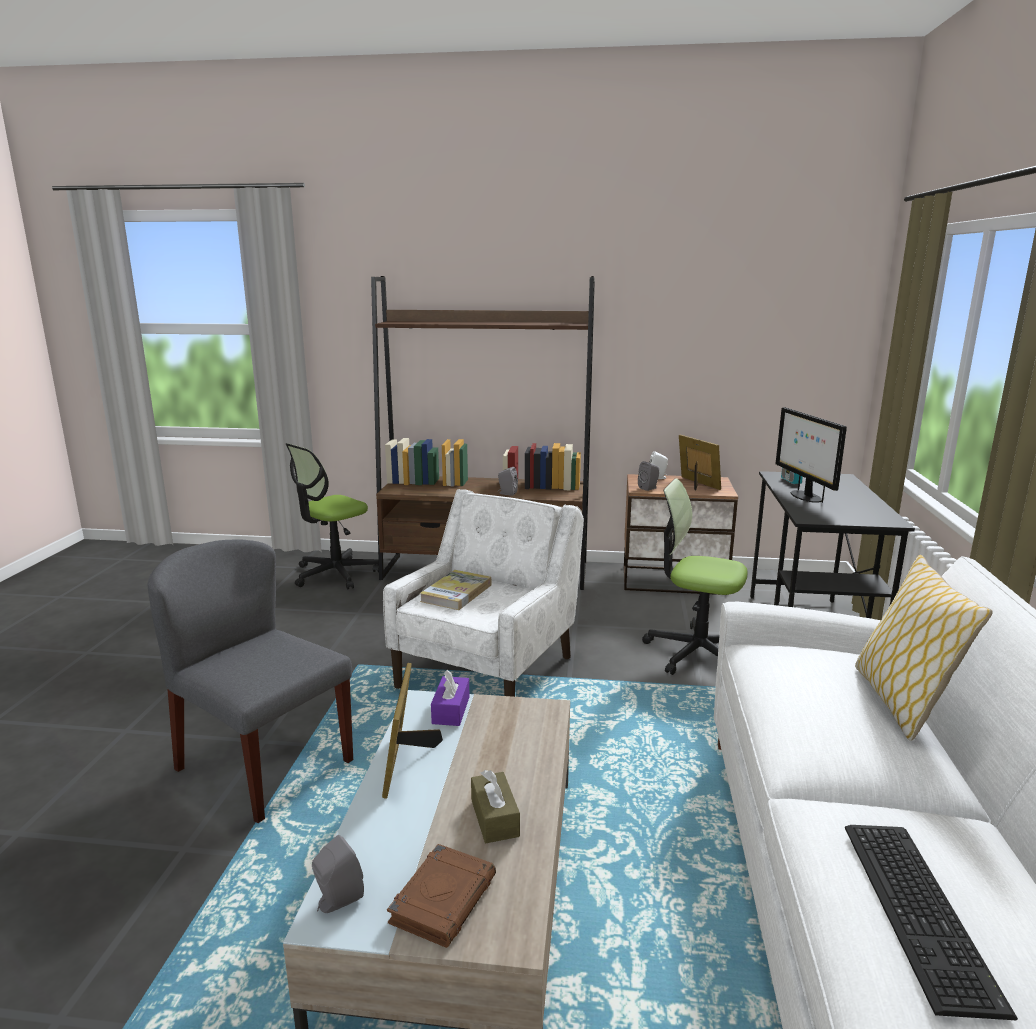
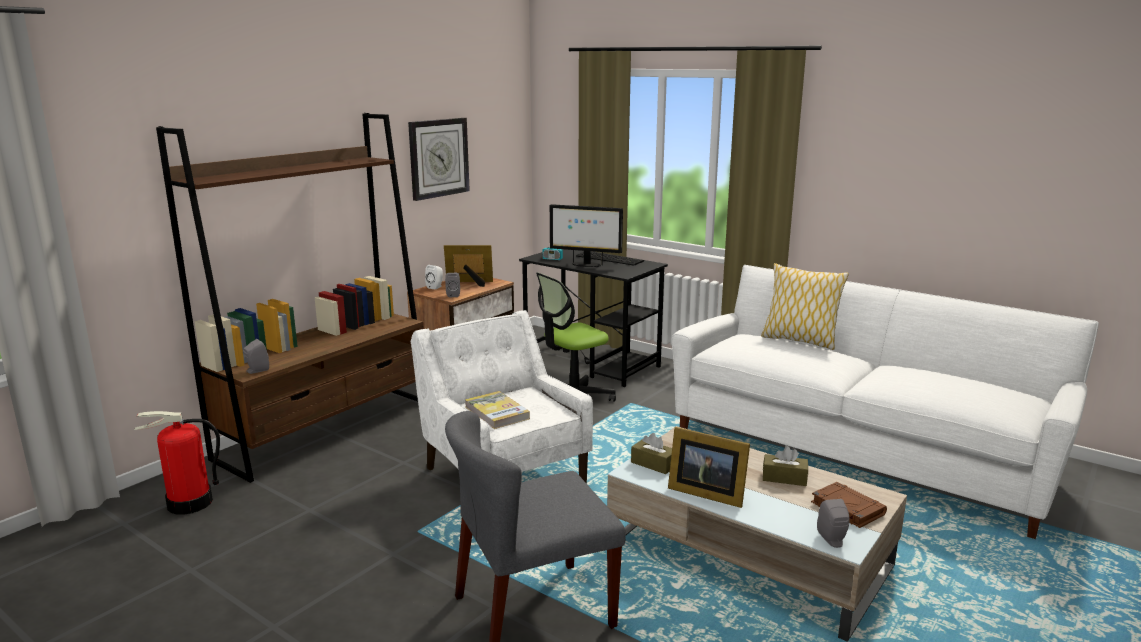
camera: 60 degrees left, 0 degrees up
(335, 574) = (189, 503): office chair -> fire extinguisher
(451, 710) = (653, 464): purple tissue box -> brown tissue box
(506, 493) = (354, 337): grey speaker -> grey speaker (256, 370)
(702, 335) = (438, 158): none -> wall clock
(921, 908) = (946, 386): keyboard -> keyboard (609, 258)

